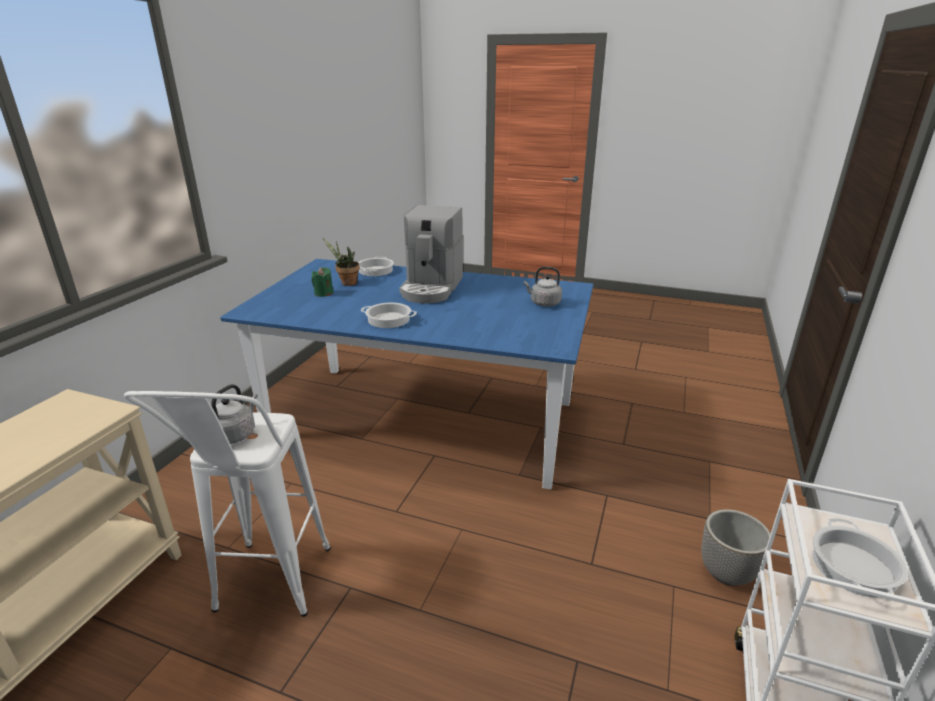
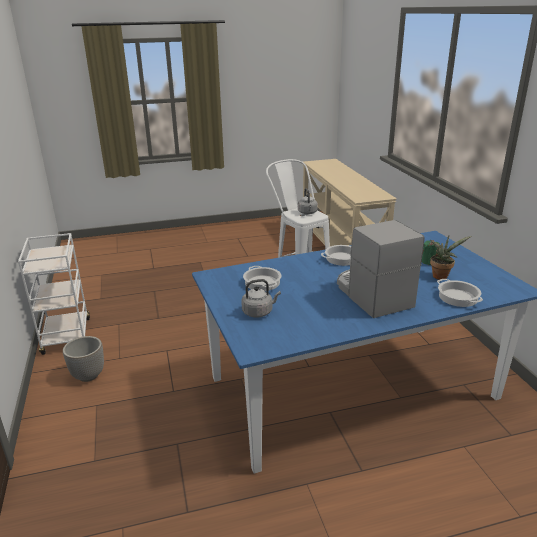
camera: 145 degrees right, 0 degrees up
(854, 568) = (48, 256): cooking pot -> cooking pot (262, 283)

